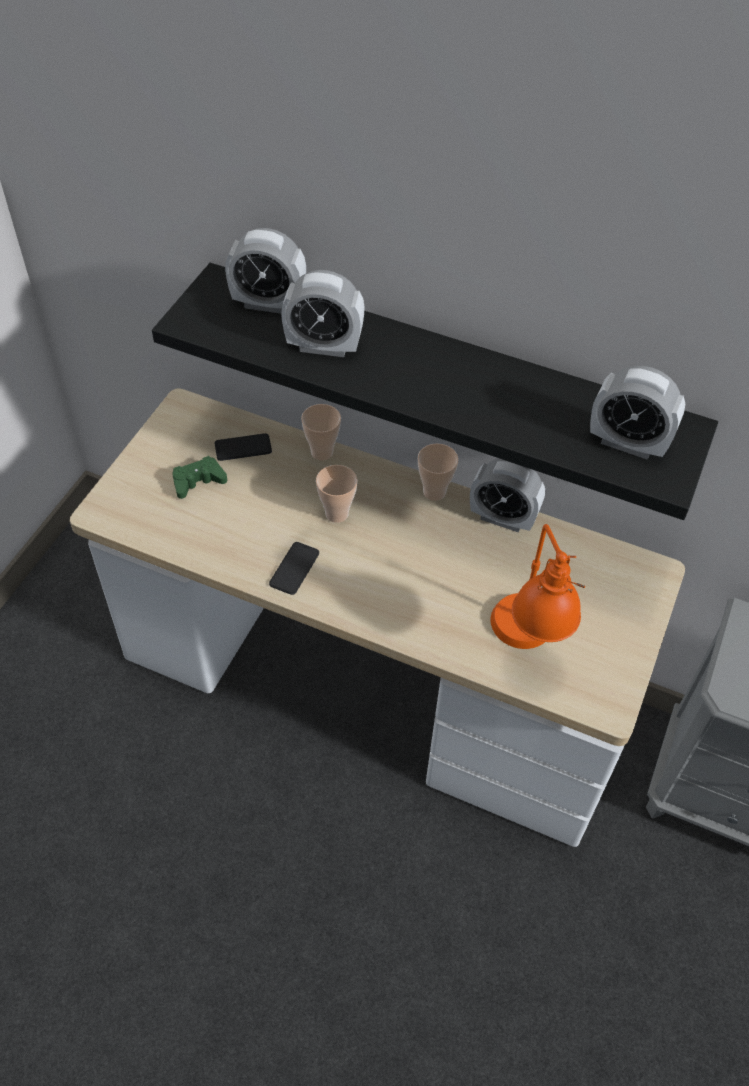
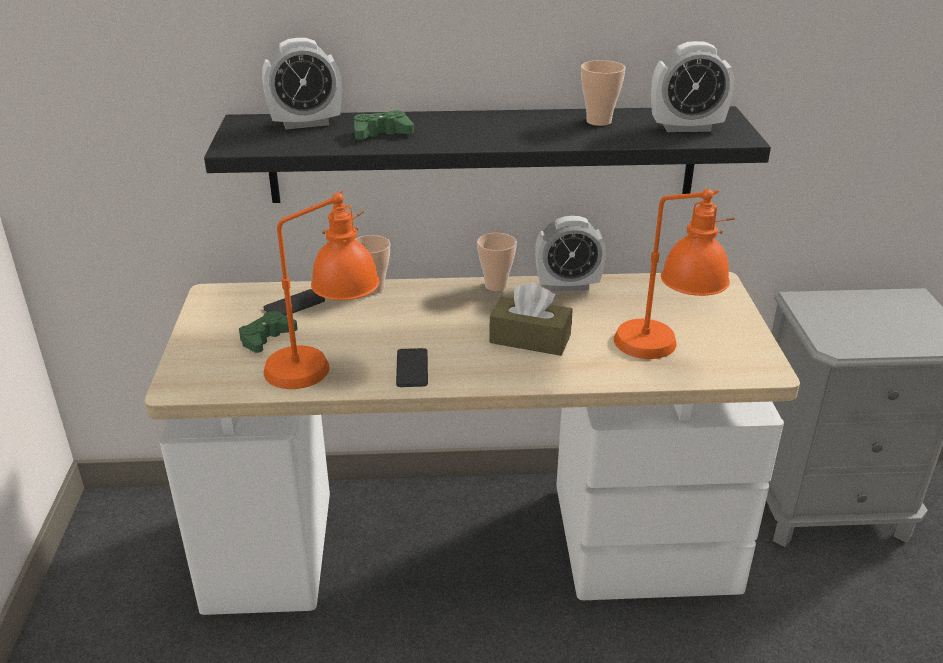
camera: 25 degrees left, 20 degrees down
(223, 541) = (325, 371): none -> orange table lamp
(323, 346) = (381, 133): alarm clock -> green game controller
(337, 514) = (421, 322): cup -> cup (599, 121)
(418, 575) = (530, 339): none -> brown tissue box

